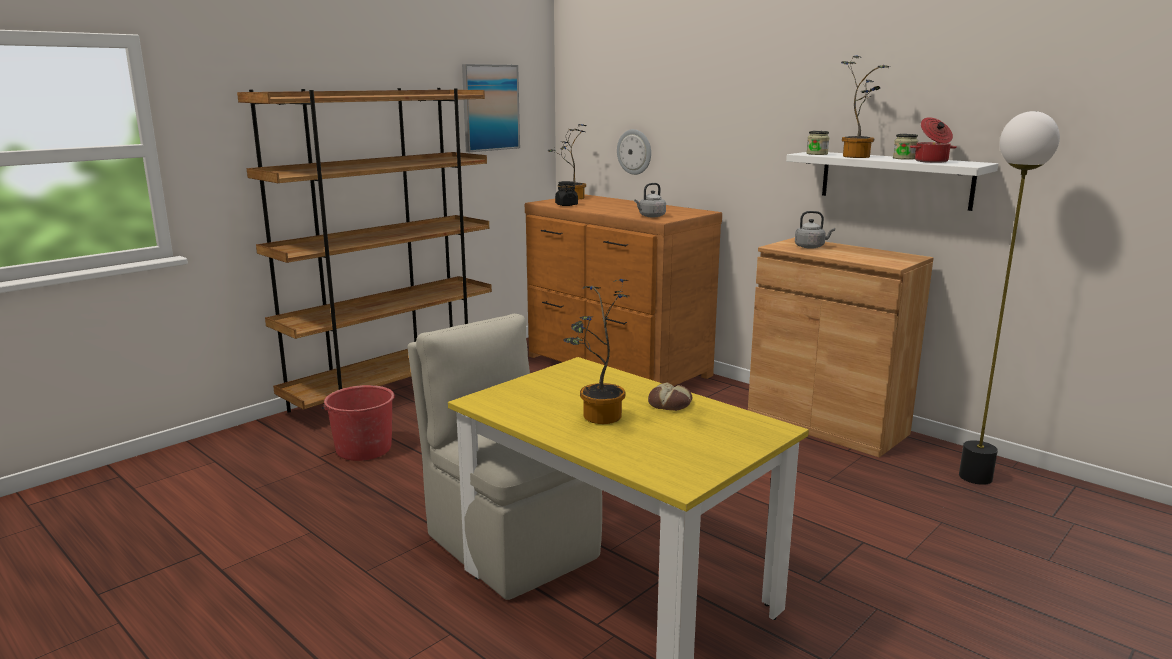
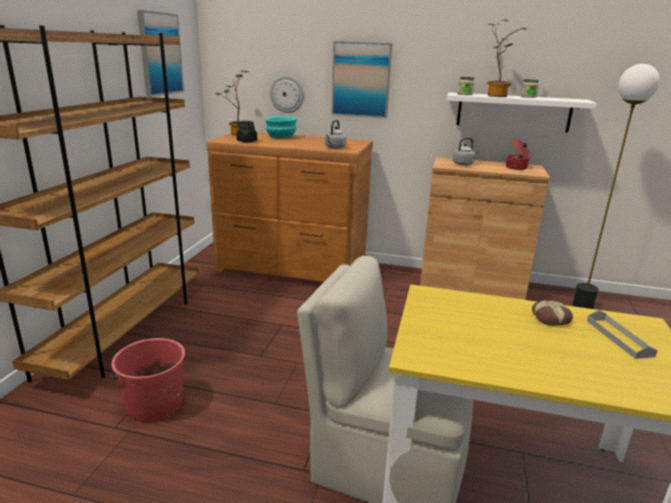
camera: 30 degrees left, 5 degrees up
(597, 418) = (532, 349): potted plant -> none
(616, 202) = (281, 137): none -> turquoise bowl
(711, 135) = (361, 80): none -> picture
(711, 430) = (619, 337): none -> grey tray
(931, 161) = (553, 99): cooking pot -> cooking pot (516, 168)

